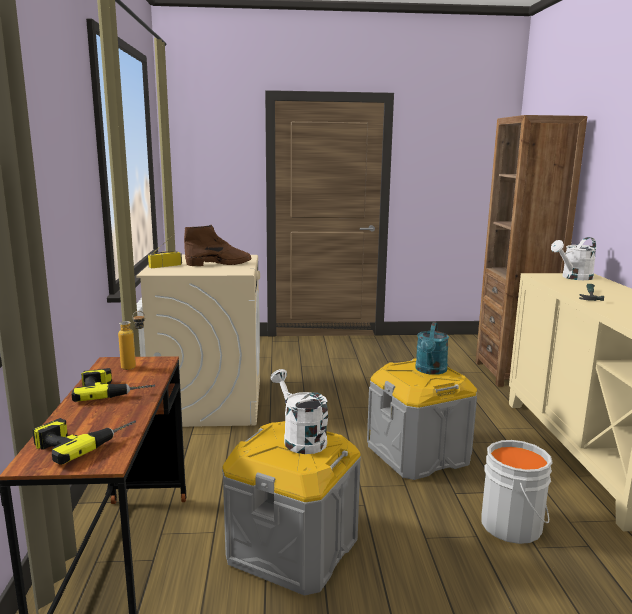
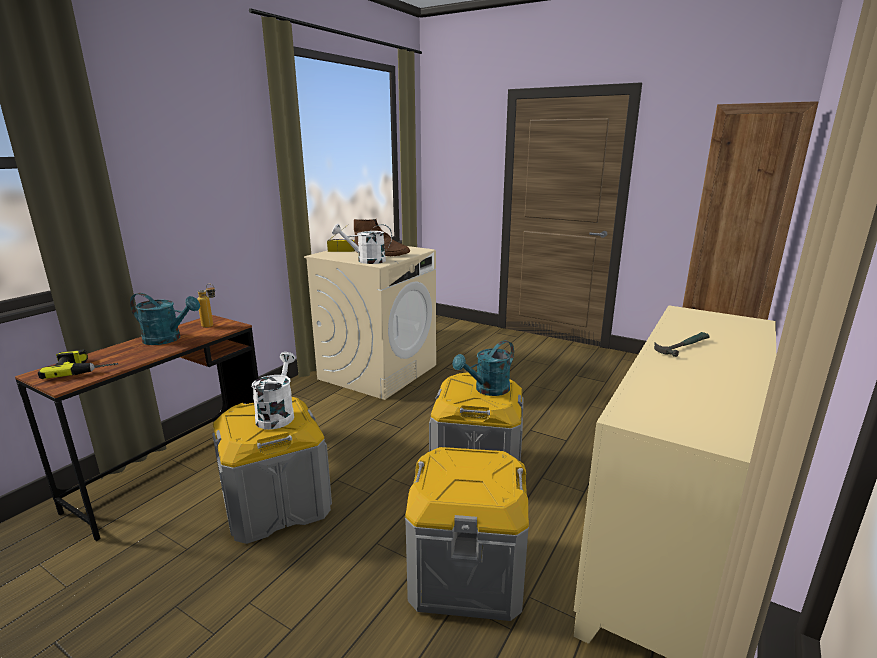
camera: 35 degrees right, 5 degrees up
(114, 389) = (168, 339): power drill -> turquoise watering can
(514, 526) = (466, 572): grey bucket -> grey storage box
(573, 278) = (725, 322): white watering can -> white watering can (366, 261)

